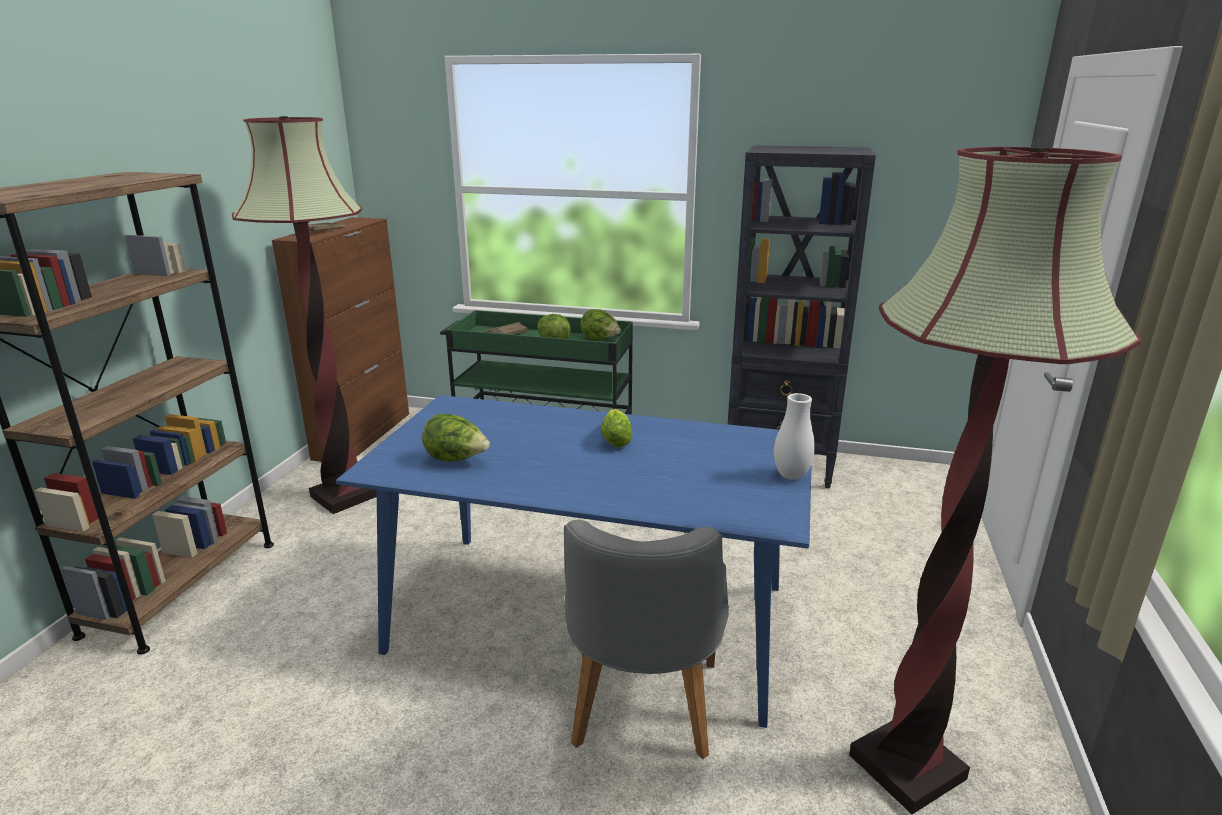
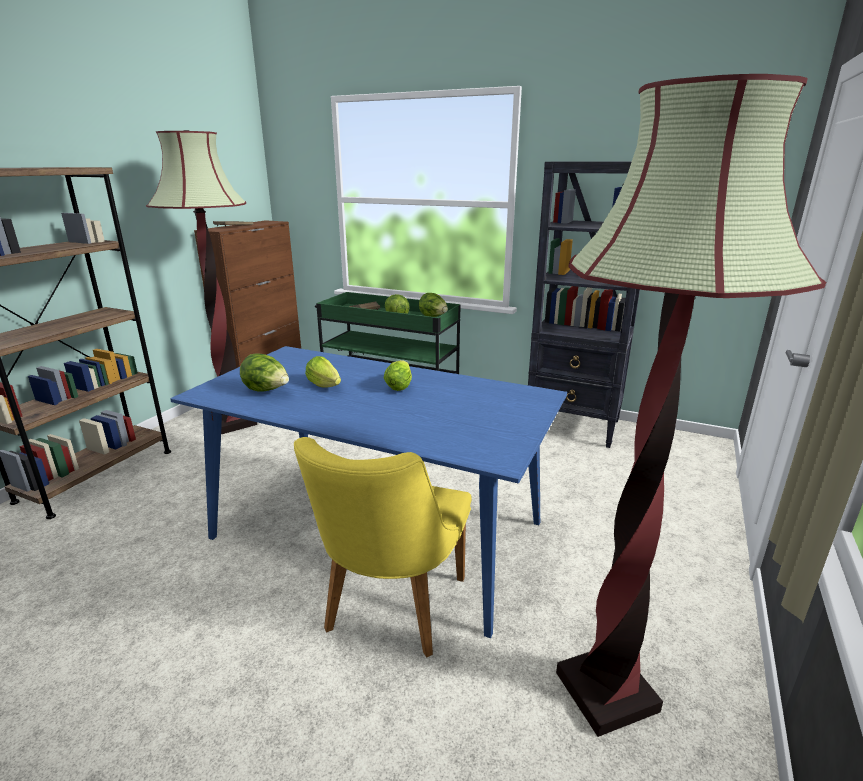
camera: 10 degrees right, 0 degrees up
(526, 447) = (325, 385): none -> lettuce
(641, 714) = (389, 612): grey chair -> yellow chair
(791, 476) = (531, 423): white vase -> none

